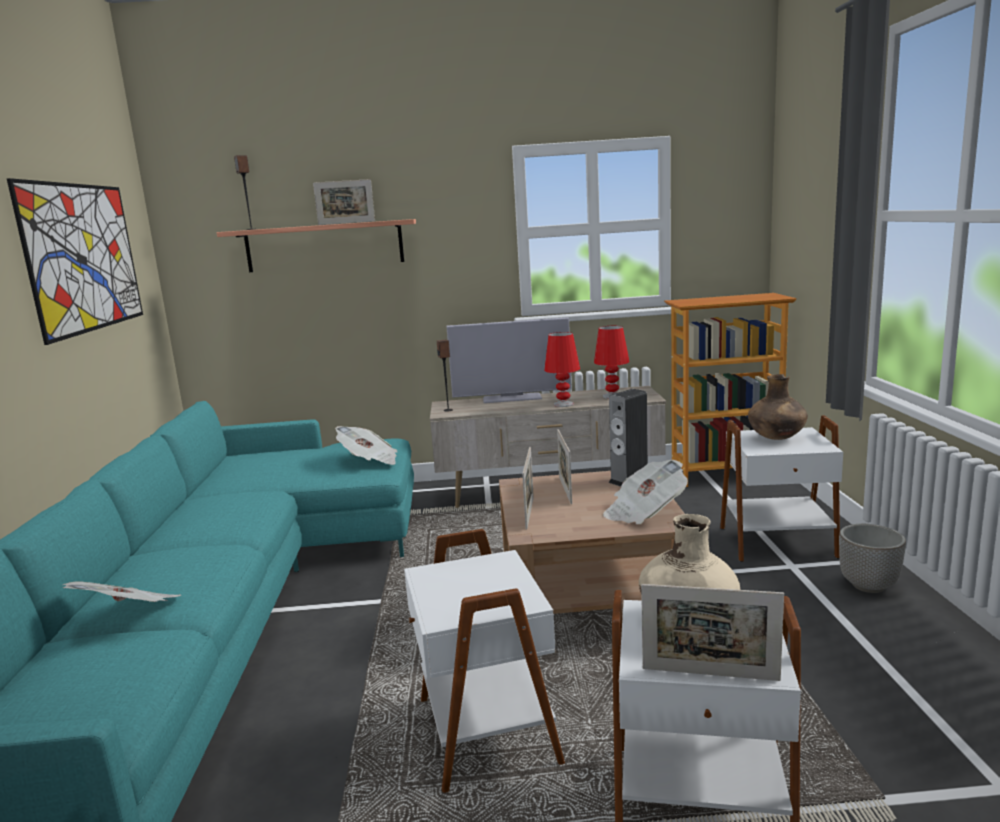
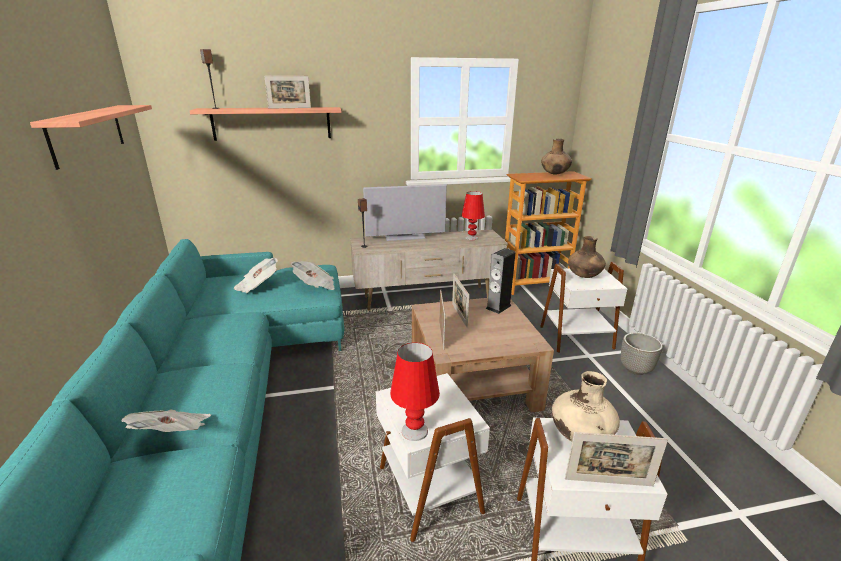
camera: 10 degrees left, 10 degrees up
(84, 257) = (88, 133): picture -> shelf
(563, 404) = (441, 244): red table lamp -> red table lamp (414, 430)
(644, 512) = (516, 335): newspaper -> newspaper (257, 286)
(740, 296) = (555, 174): none -> brown vase

